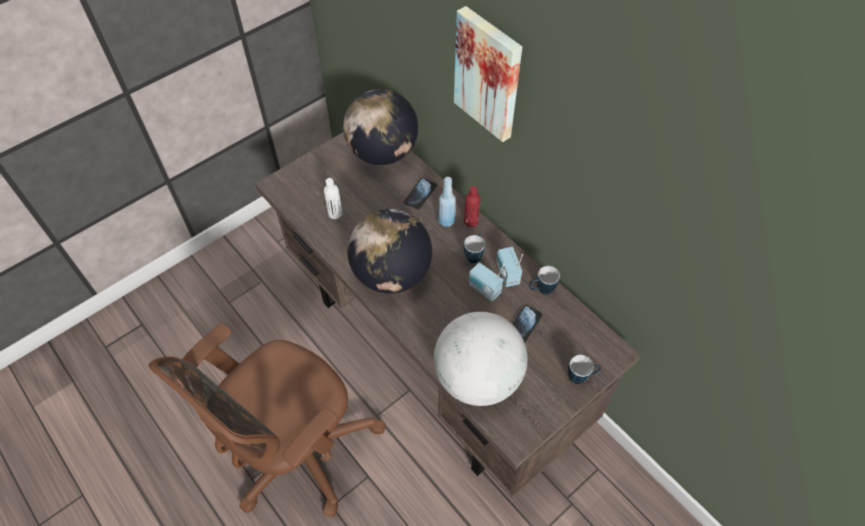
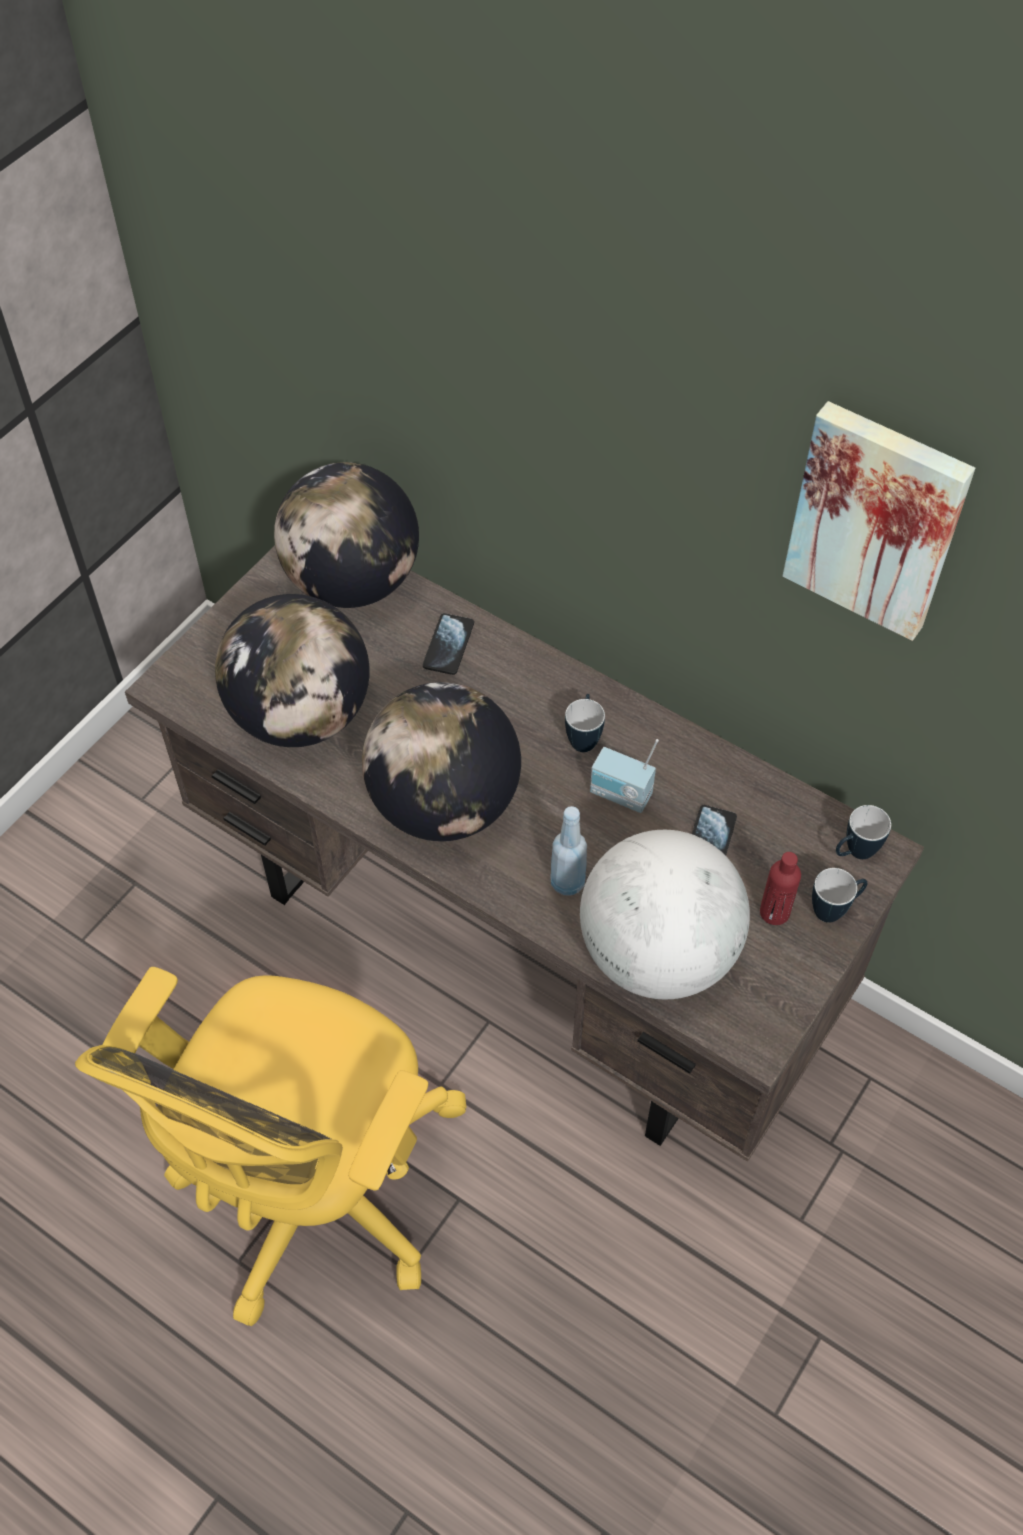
camera: 15 degrees left, 0 degrees up
(297, 454) = (312, 1194): brown office chair -> yellow office chair
(335, 213) = (301, 715): white bottle -> globe
(446, 221) = (513, 685): blue bottle -> blue bottle (567, 882)
(471, 221) = (558, 676): red bottle -> red bottle (774, 912)
(489, 74) = (568, 406): picture -> picture (877, 518)
(506, 274) = (651, 758): radio -> none
(541, 290) = (721, 773): mug -> mug (854, 853)

